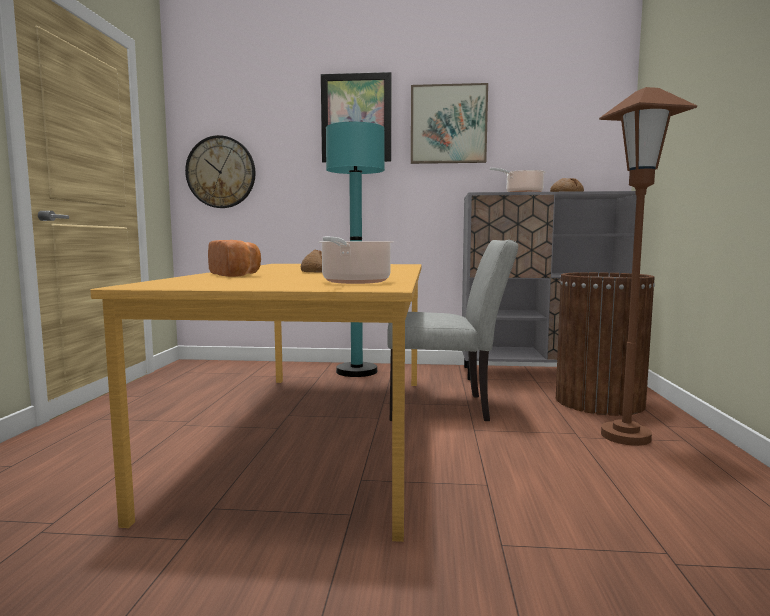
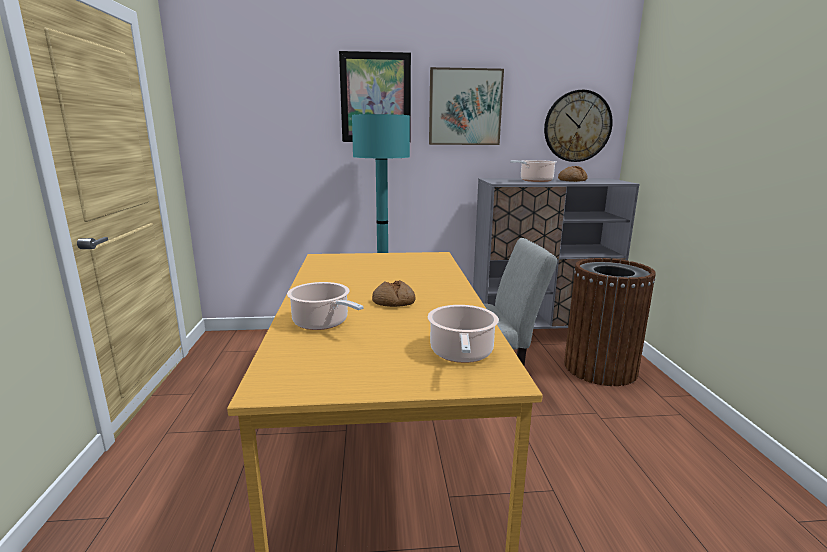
camera: 10 degrees left, 10 degrees up
(221, 172) = (237, 150): wall clock -> wall clock (577, 126)
(237, 275) = (322, 323): bread -> cooking pot
(625, 436) = (635, 413): brown floor lamp -> none

